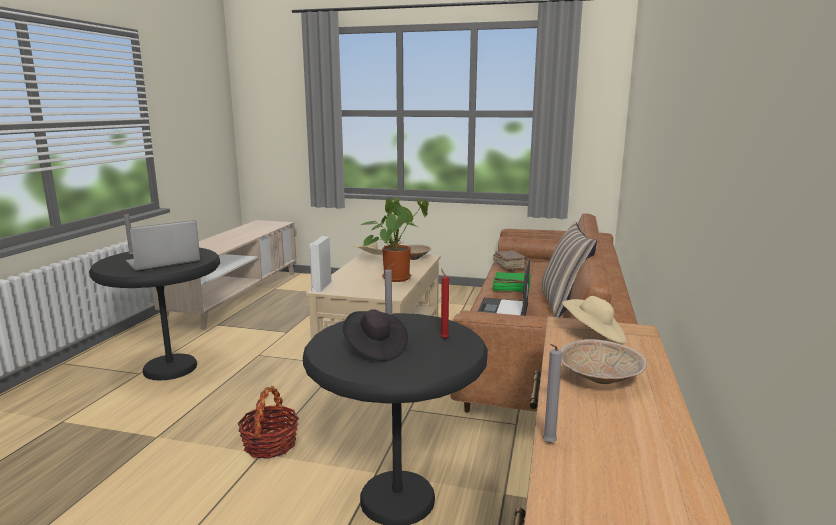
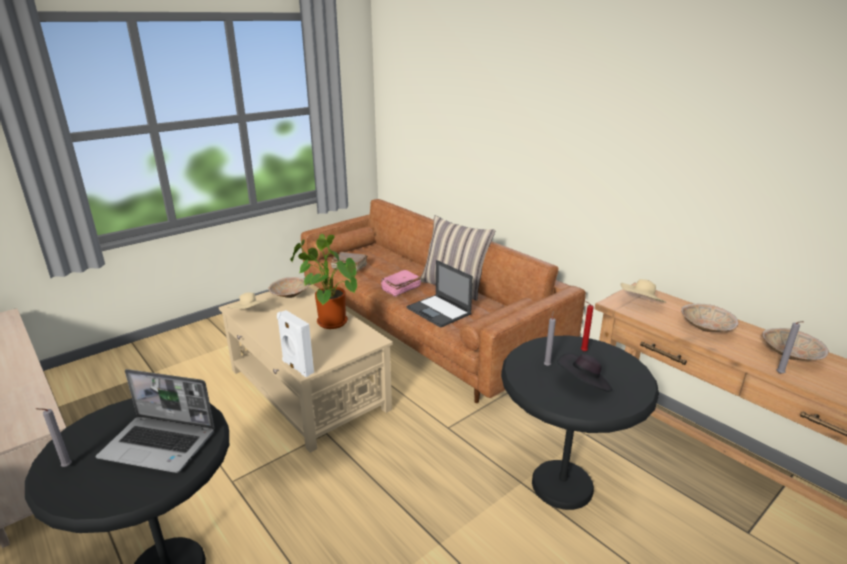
camera: 55 degrees left, 10 degrees up
(162, 263) = (160, 444): laptop -> laptop turned 75 degrees counterclockwise
(270, 444) = (430, 532): basket -> none
(511, 289) = (400, 289): green book -> pink book
(626, 449) = (790, 356): none -> beige bowl

